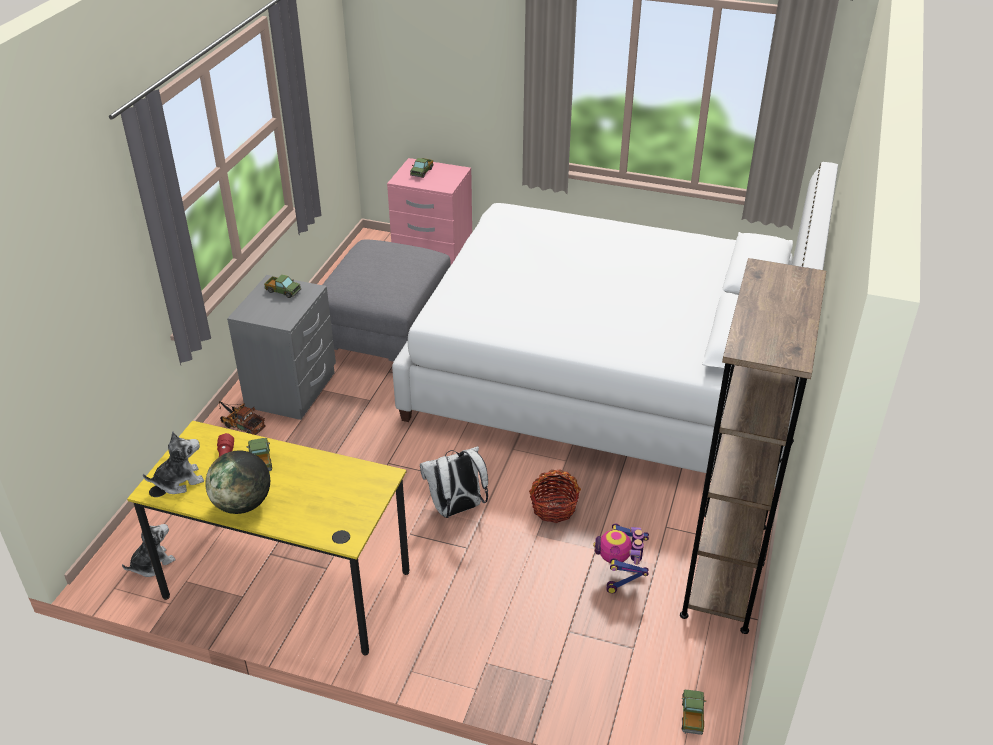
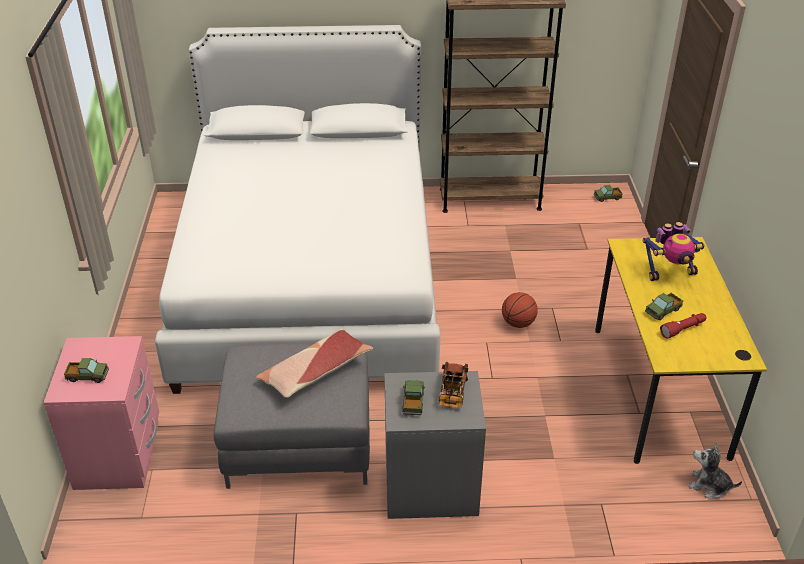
camera: 110 degrees left, 0 degrees up
(179, 481) = (723, 347): plush toy -> none
(241, 425) = (506, 506): toy truck -> toy truck (452, 394)
(242, 504) = (711, 303): globe -> none
(381, 281) = (315, 372): none -> pillow
(456, 509) = (518, 323): white backpack -> basketball
(553, 508) = (483, 276): basket -> none
(620, 573) = (524, 237): toy robot -> toy robot (669, 272)

